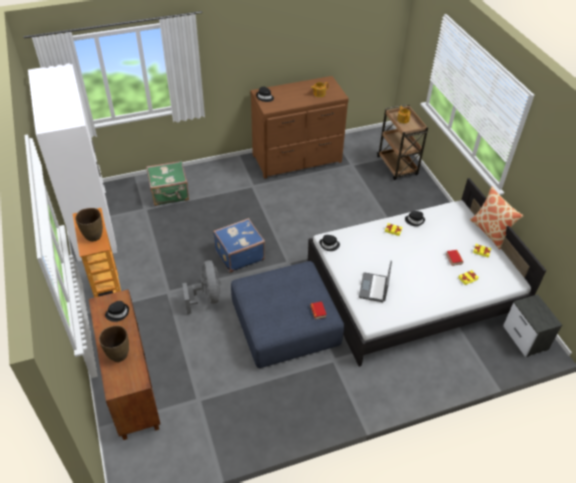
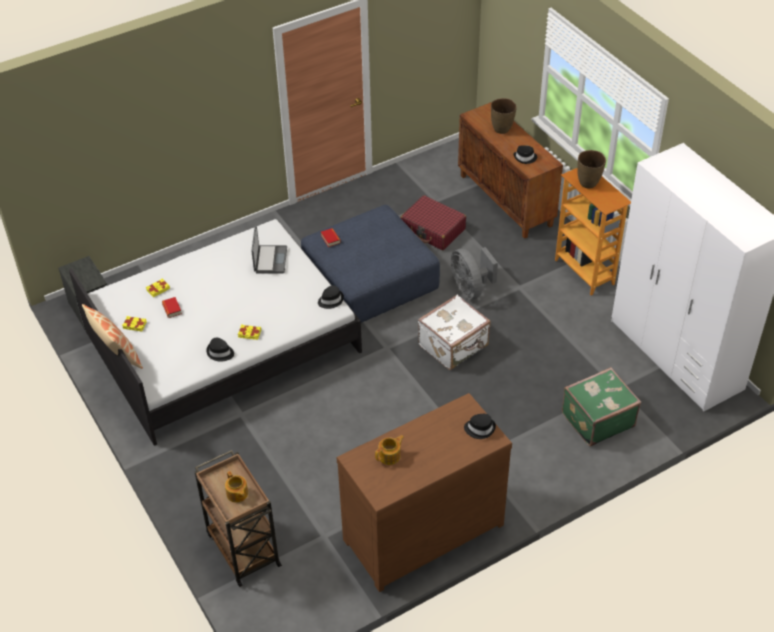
camera: 170 degrees right, 0 degrees up
(214, 364) = (433, 230): none -> red suitcase
(239, 254) = (454, 346): blue suitcase -> white suitcase

